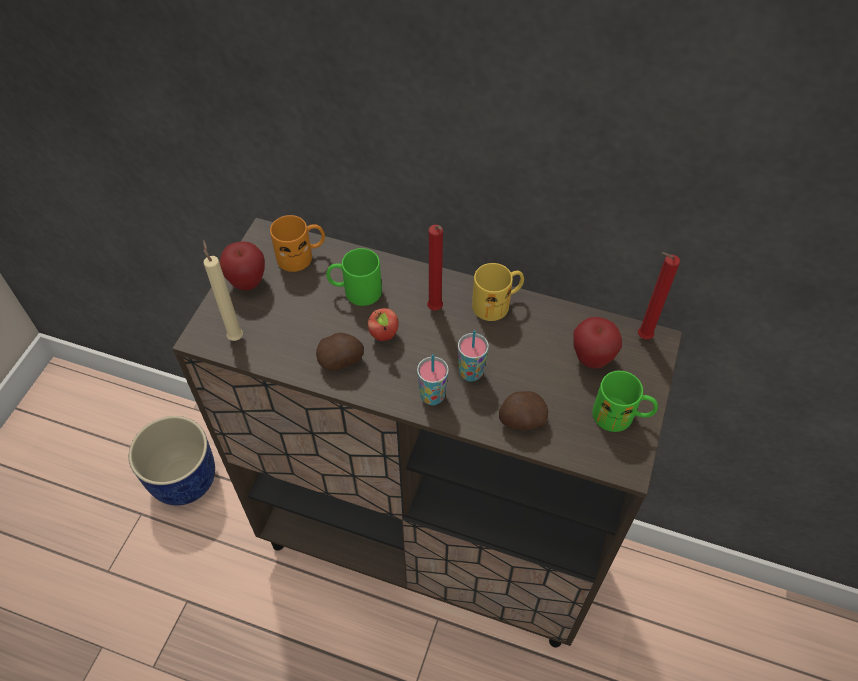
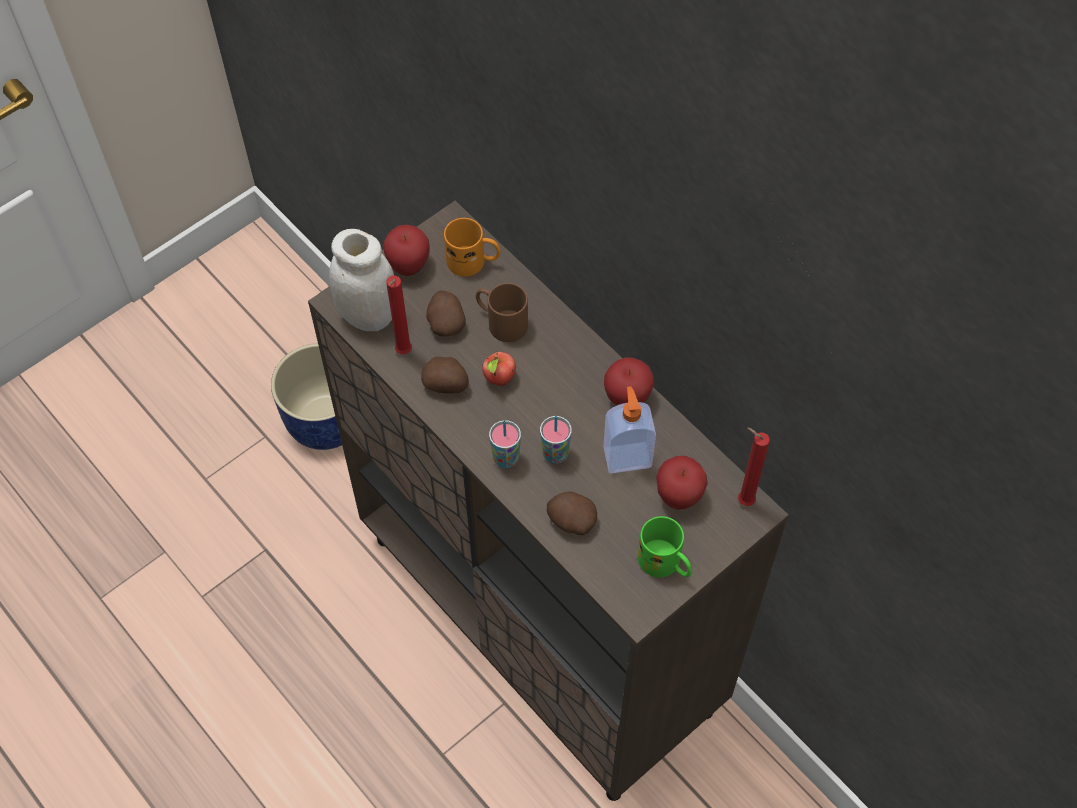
camera: 30 degrees right, 5 degrees up
(235, 336) = (368, 315): beige candle -> white jar
(308, 311) = (446, 322): none -> potato
(355, 291) = (500, 322): green mug -> brown mug
(435, 310) = (563, 377): red candle -> red candle (403, 353)
(497, 303) = (627, 398): yellow mug -> apple
(529, 347) = (627, 456): none -> soap dispenser

